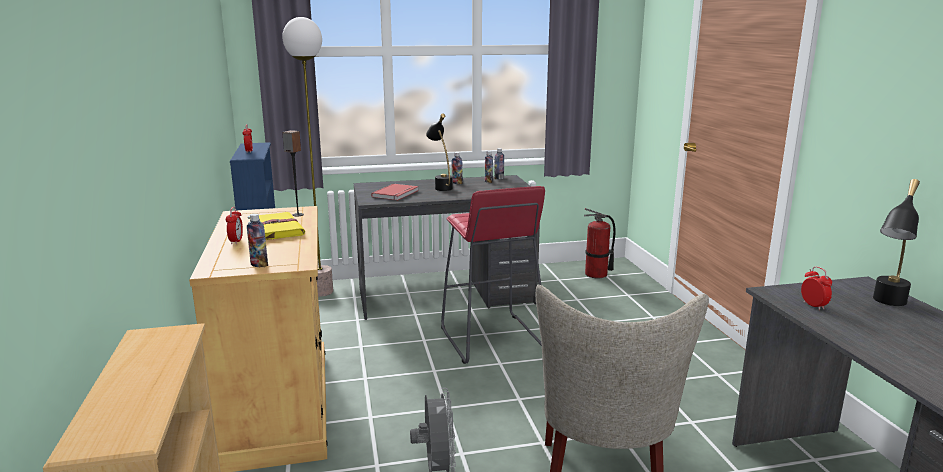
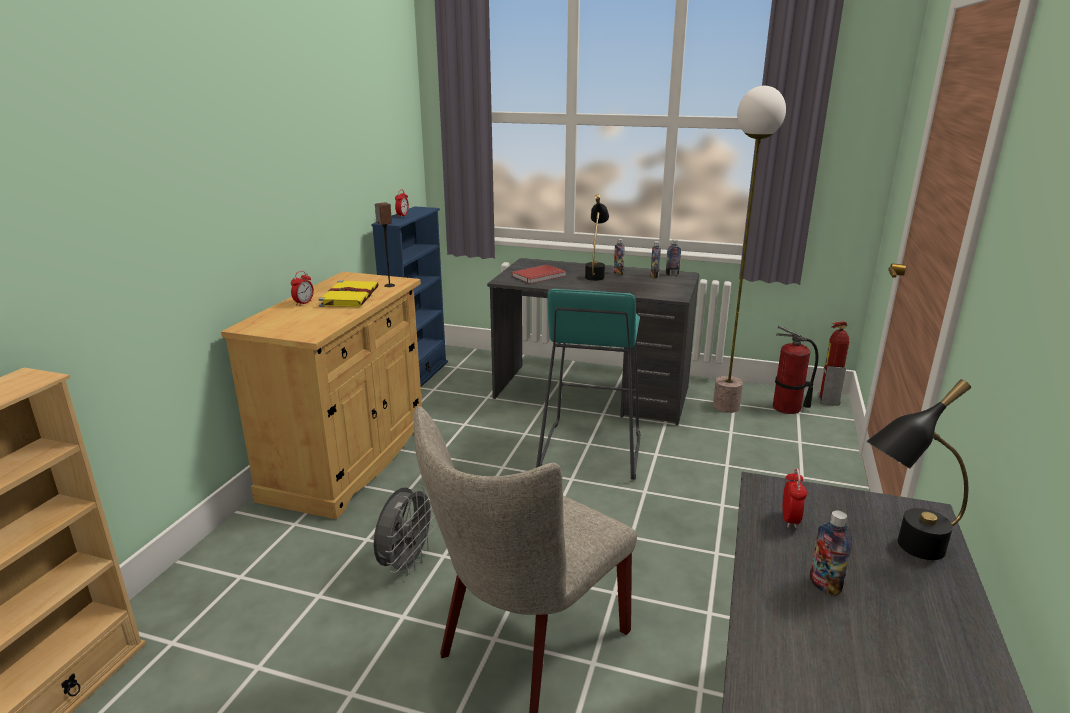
camera: 30 degrees right, 5 degrees up
(259, 265) = (283, 329): bottle -> bottle (824, 585)
(321, 292) = (484, 362): floor lamp -> floor lamp (725, 407)
(491, 339) = (590, 451): red stool -> turquoise stool
(616, 263) = (827, 400): none -> fire extinguisher

